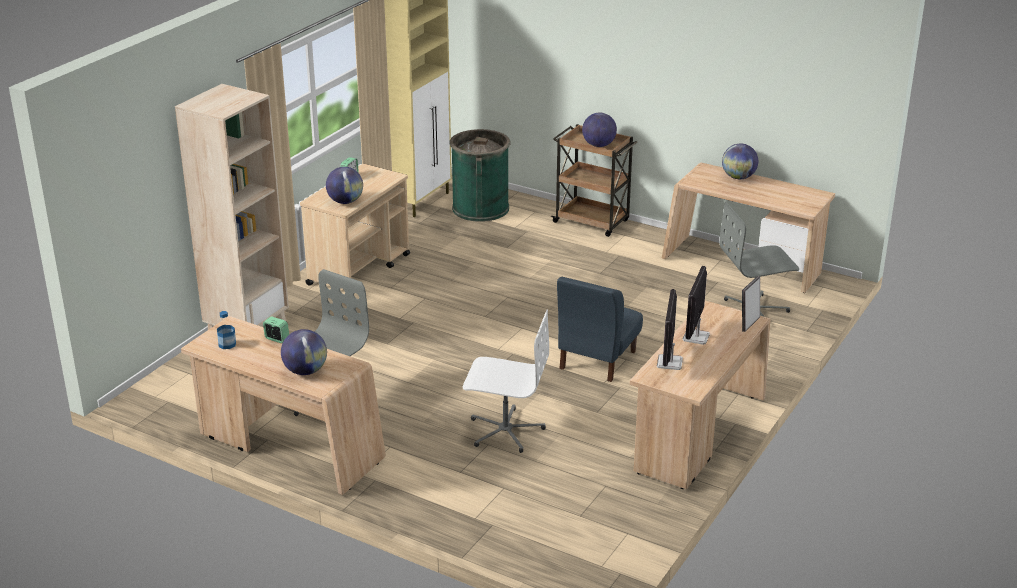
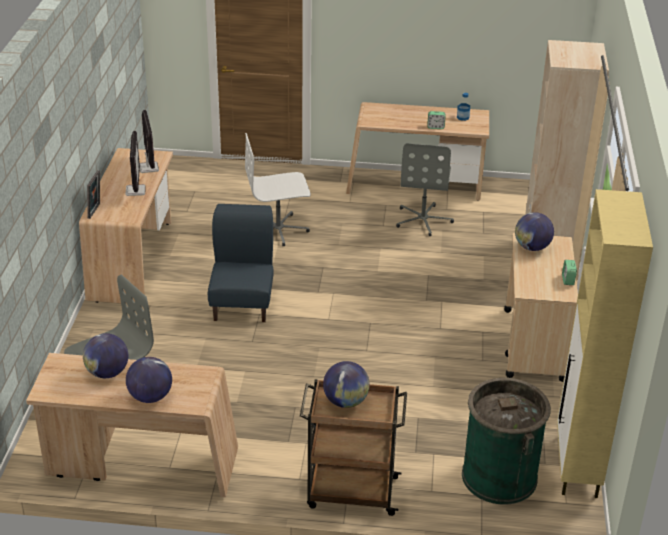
camera: 155 degrees right, 5 degrees up
(305, 371) = (392, 113): globe -> globe (107, 373)

